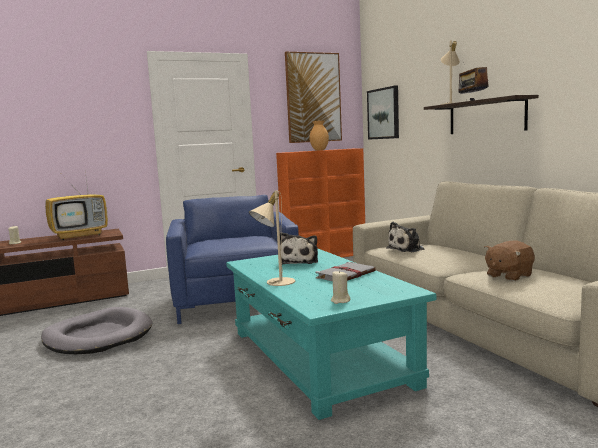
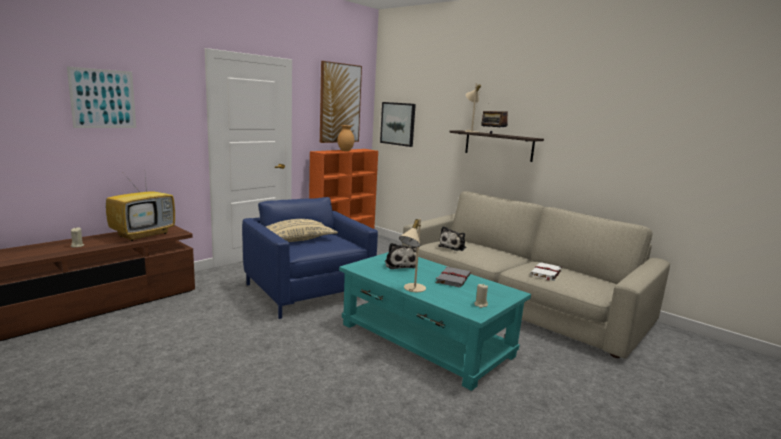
camera: 25 degrees left, 5 degrees up
(47, 107) = (103, 98): none -> picture
(98, 336) = (214, 338): grey dog bed -> none
(215, 239) = (296, 240): none -> beige pillow
(508, 276) = (545, 273): brown plush toy -> white book

